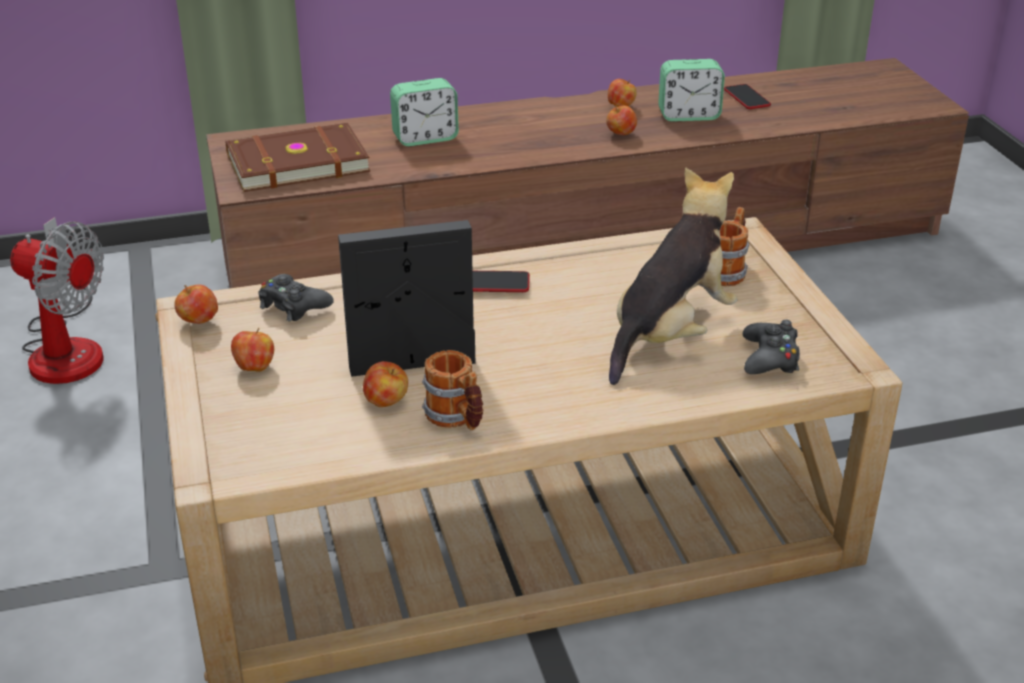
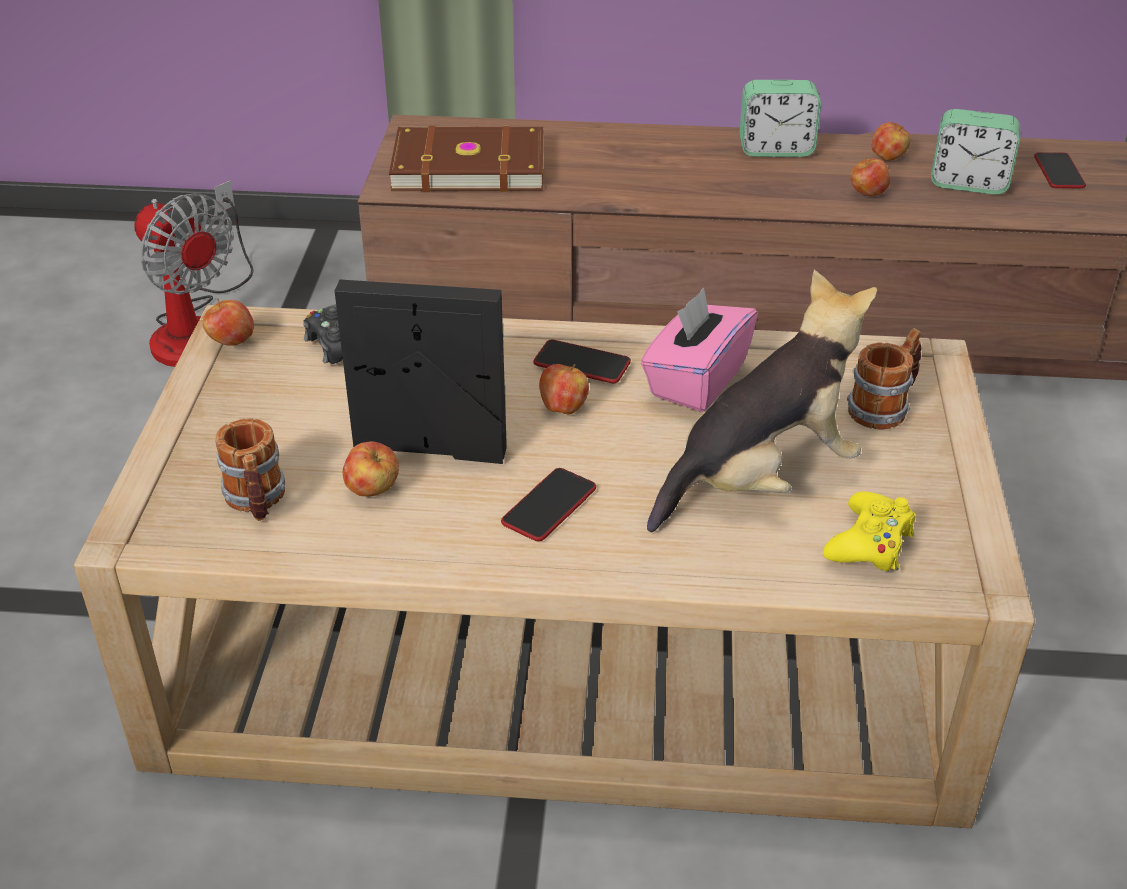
camera: 20 degrees right, 5 degrees up
(254, 367) = (257, 412): apple -> apple (563, 408)
(425, 138) = (629, 159): alarm clock -> alarm clock (776, 149)
(456, 418) = (436, 532): mug -> mug (256, 502)
(529, 384) = (549, 506): none -> phone
(584, 278) = (696, 380): none -> pink tissue box
(770, 358) = (870, 543): black game controller -> yellow game controller

